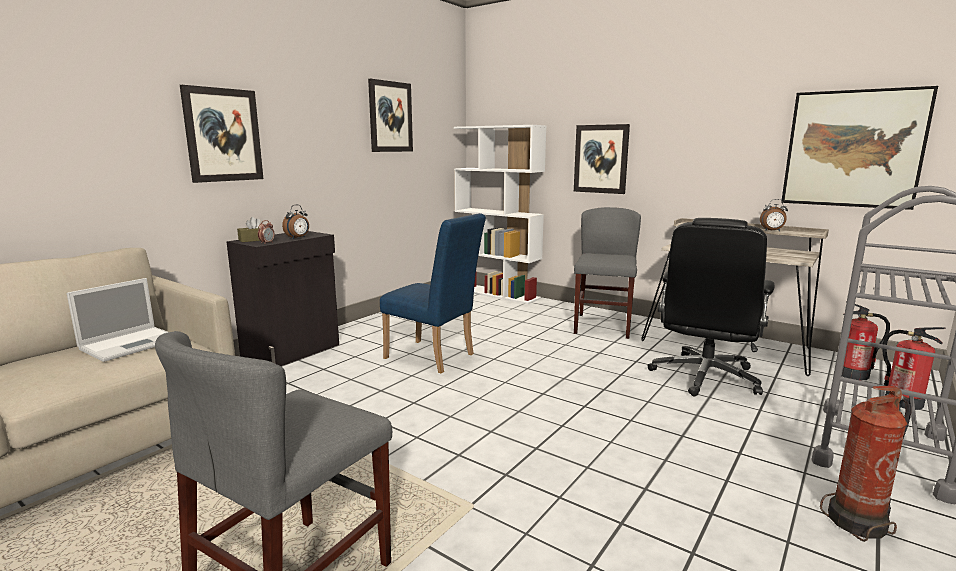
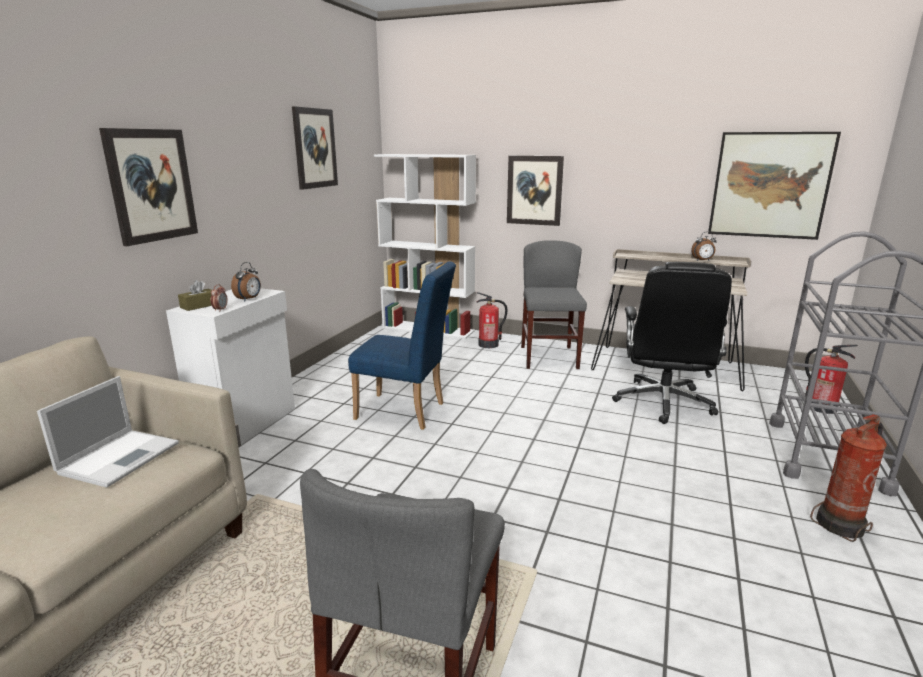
camera: 15 degrees left, 5 degrees up
(293, 352) = (247, 424): black cabinet -> white cabinet
(853, 374) = (774, 385): fire extinguisher -> fire extinguisher (489, 344)

